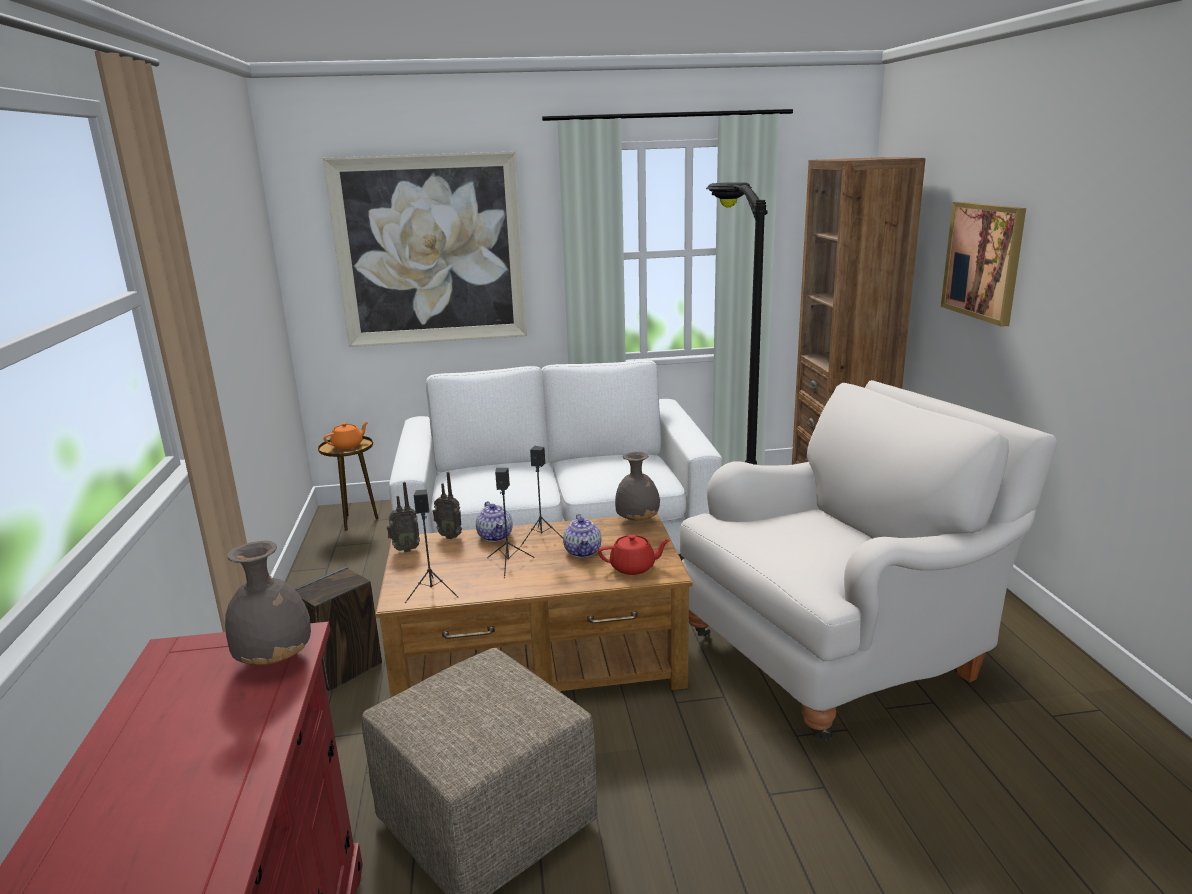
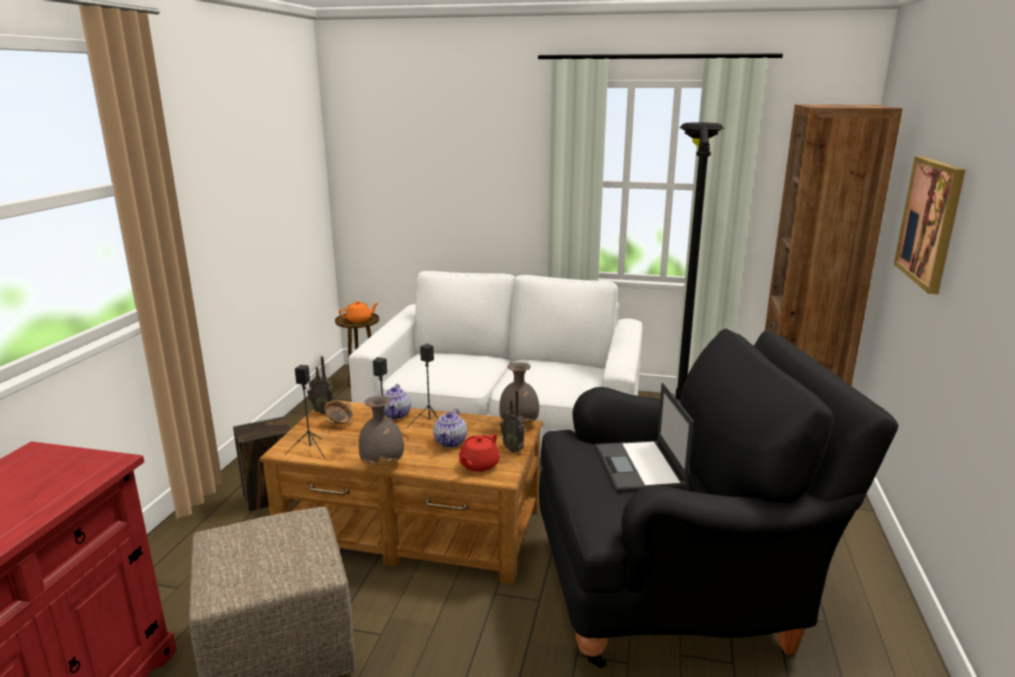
camera: 20 degrees right, 0 degrees up
(276, 659) = (81, 475): grey vase -> grey vase (383, 464)
(430, 250) = (442, 166): picture -> none
(438, 557) = (339, 423): none -> bowl
(450, 536) = (364, 407): radio -> radio (513, 449)
(633, 567) = (478, 465): red teapot -> red teapot turned 105 degrees clockwise
(809, 532) = (640, 467): none -> laptop
(841, 652) = (676, 589): white armchair -> black armchair

